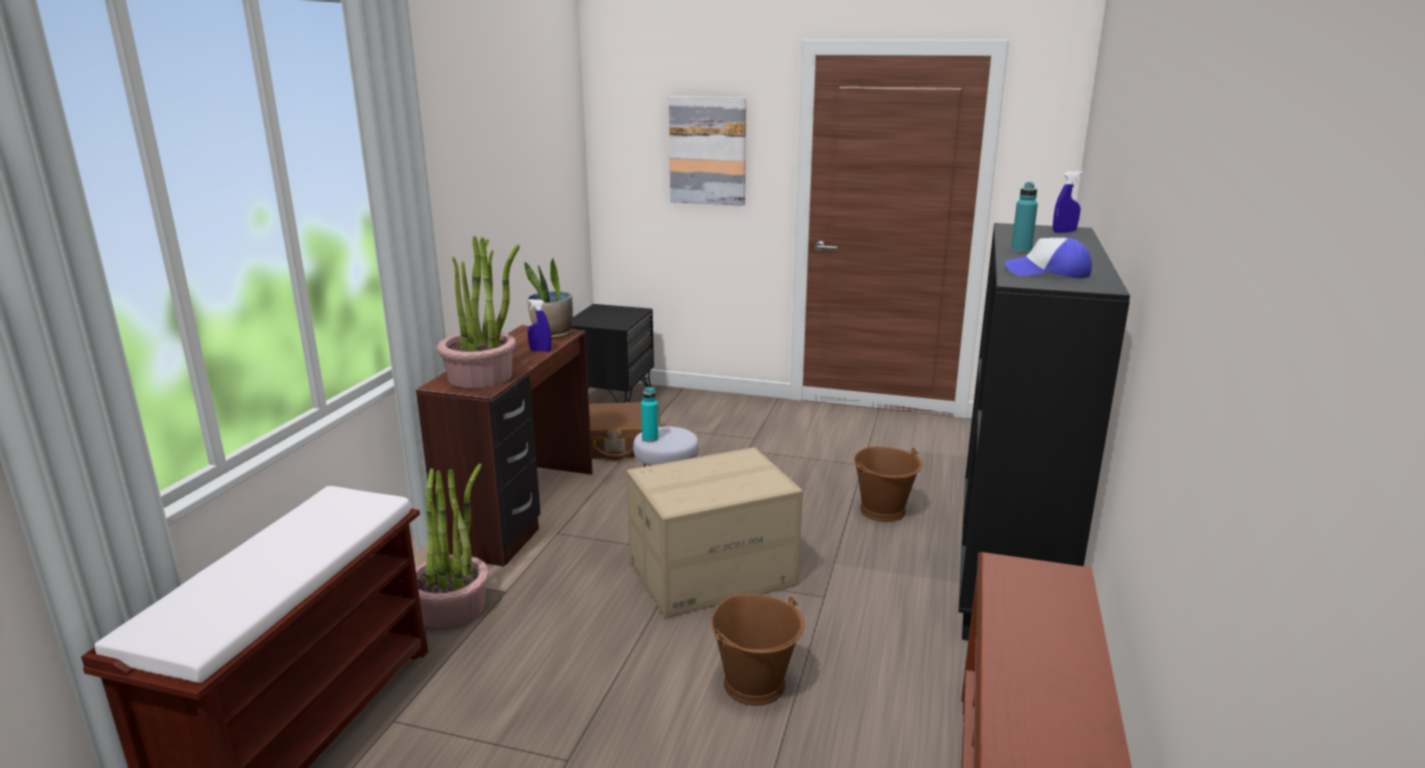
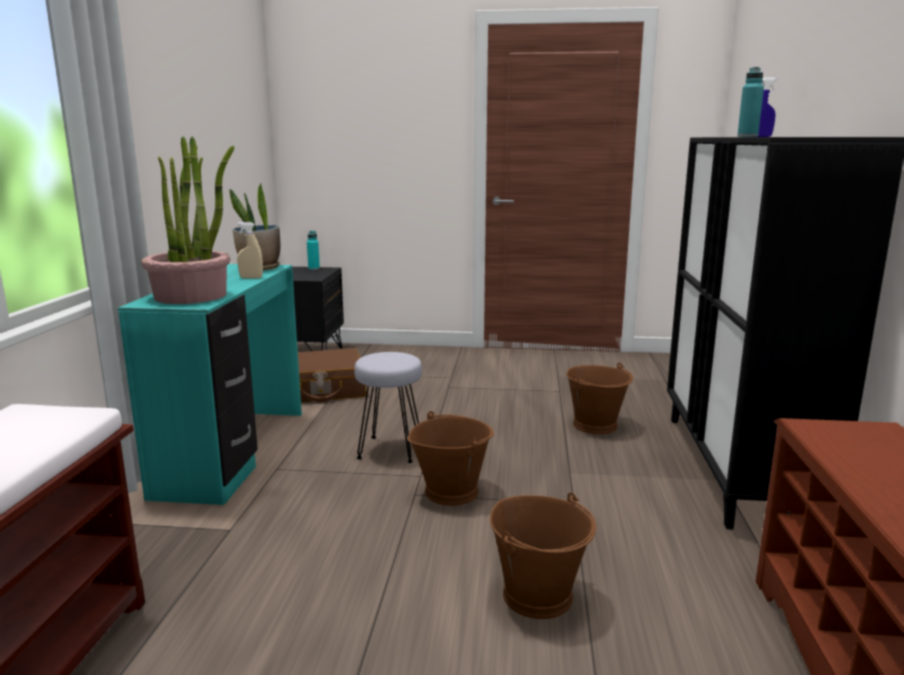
camera: 10 degrees left, 5 degrees down
(451, 607) = (168, 551): potted plant -> none
(523, 511) = (235, 452): brown desk -> turquoise desk
(540, 351) = (251, 278): blue spray bottle -> beige spray bottle
(650, 439) = (372, 361): turquoise bottle -> turquoise bottle (314, 268)
(708, 150) = (390, 116): picture -> none
(712, 573) = (451, 491): cardboard box -> brown bucket
(1047, 273) = (800, 136): cap -> none

